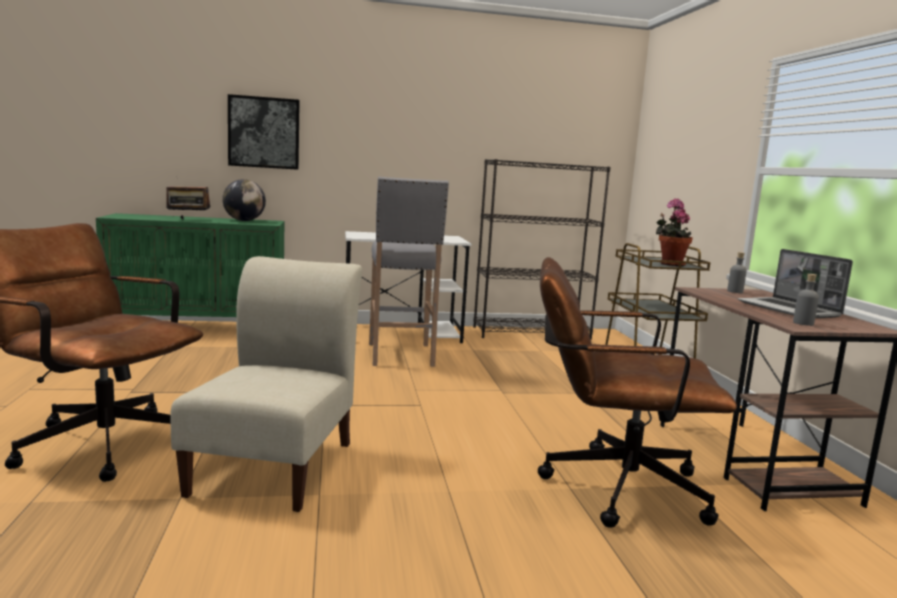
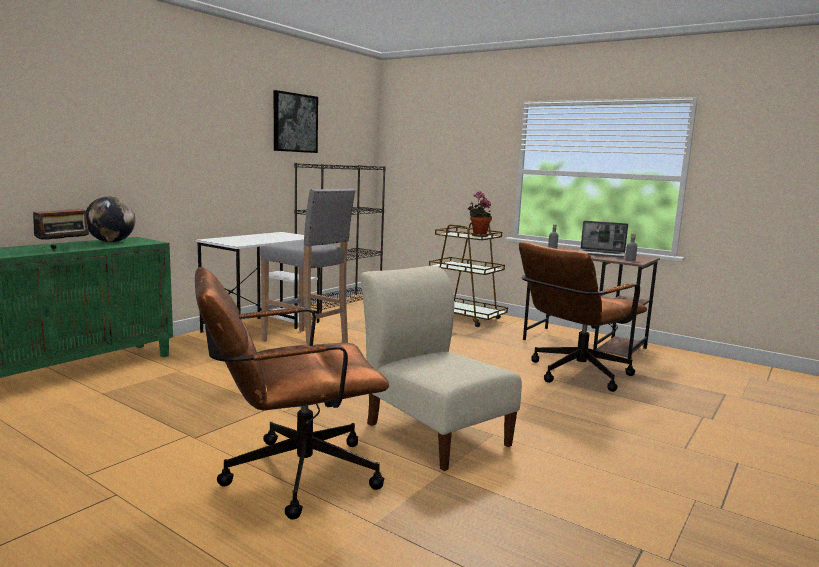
camera: 45 degrees left, 0 degrees up
(264, 132) = (108, 143): picture -> picture (295, 123)

